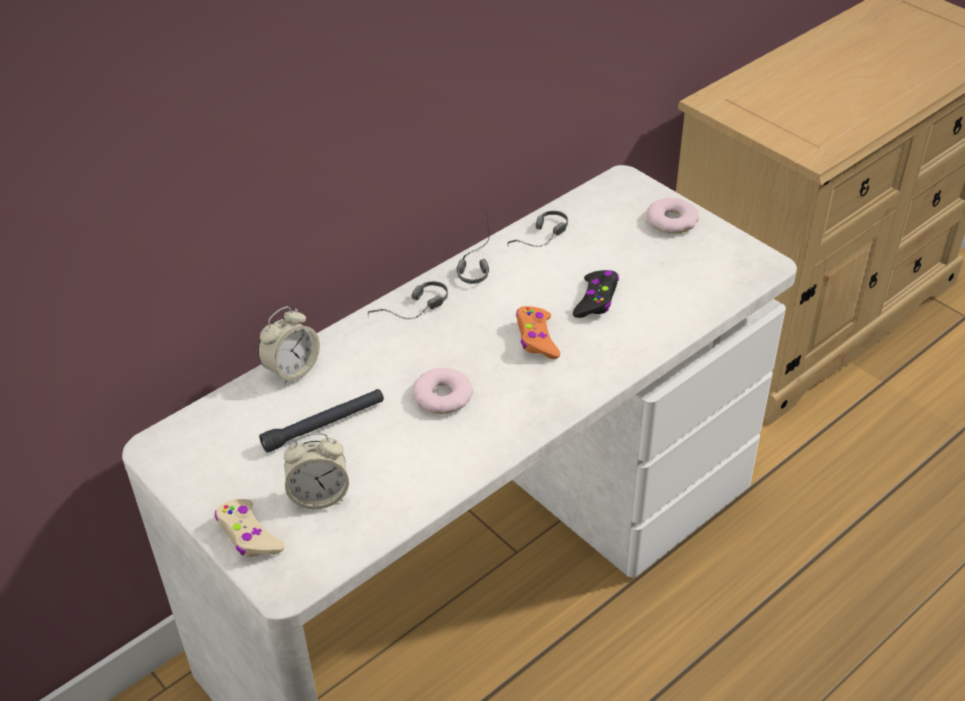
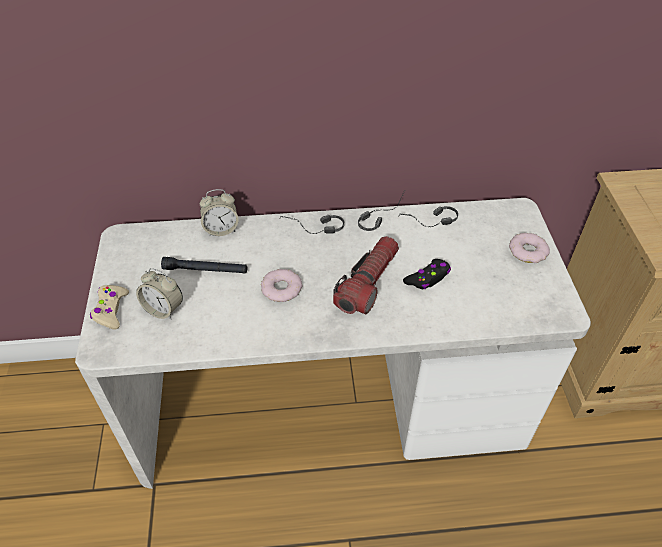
camera: 35 degrees right, 5 degrees up
(536, 338) = (368, 283): orange game controller -> flashlight

